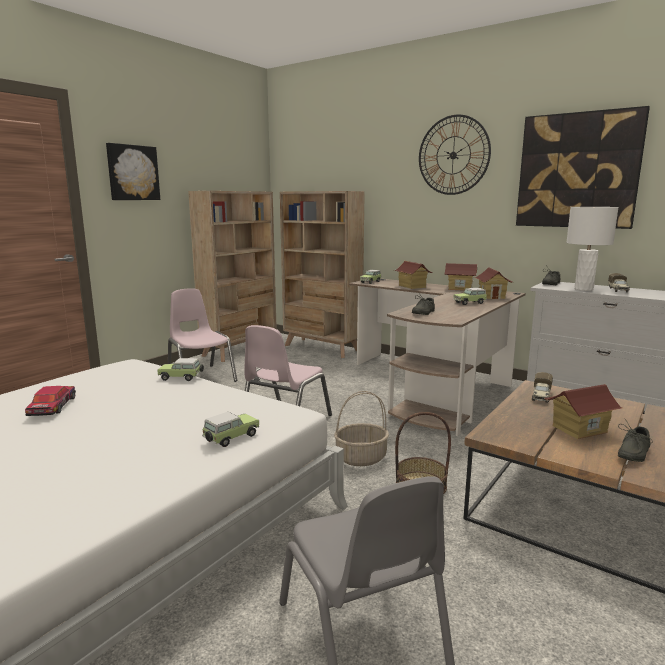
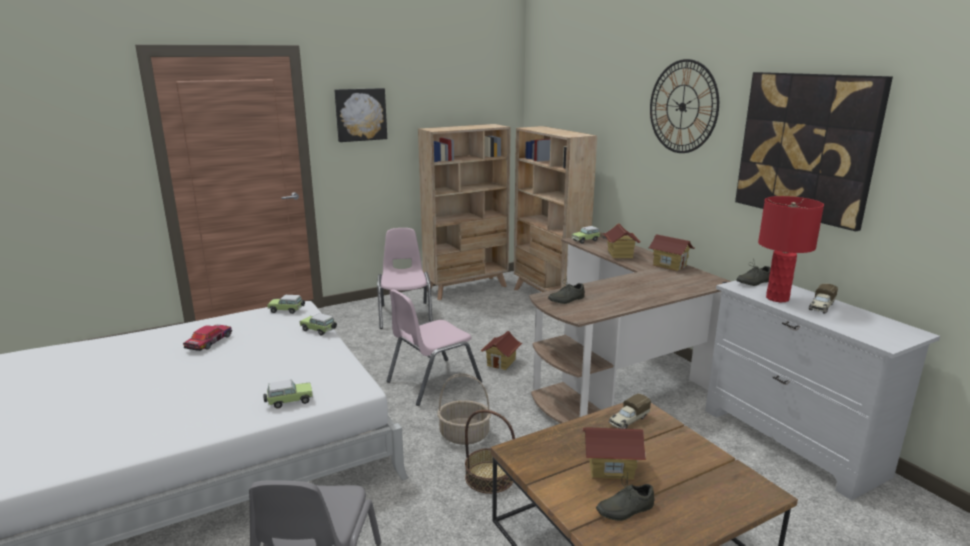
camera: 25 degrees right, 5 degrees up
(470, 303) = (642, 292): toy car -> toy car (287, 310)
(491, 296) = (685, 285): toy house -> toy house (501, 363)
(584, 289) = (777, 298): white table lamp -> red table lamp

